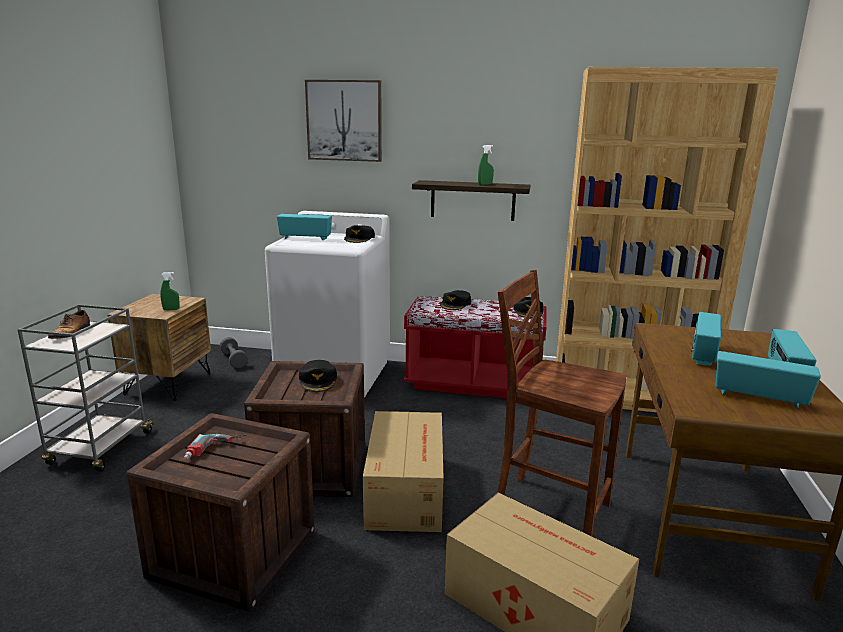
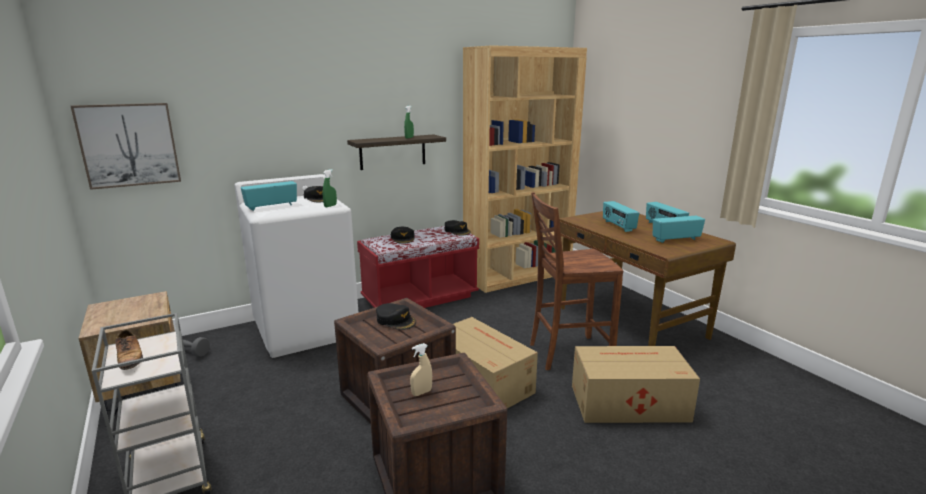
camera: 40 degrees left, 0 degrees up
(171, 309) = (153, 311): green spray bottle -> green spray bottle (330, 206)
(215, 450) = (421, 392): power drill -> beige spray bottle
(344, 121) = (272, 91): picture -> picture (129, 145)

